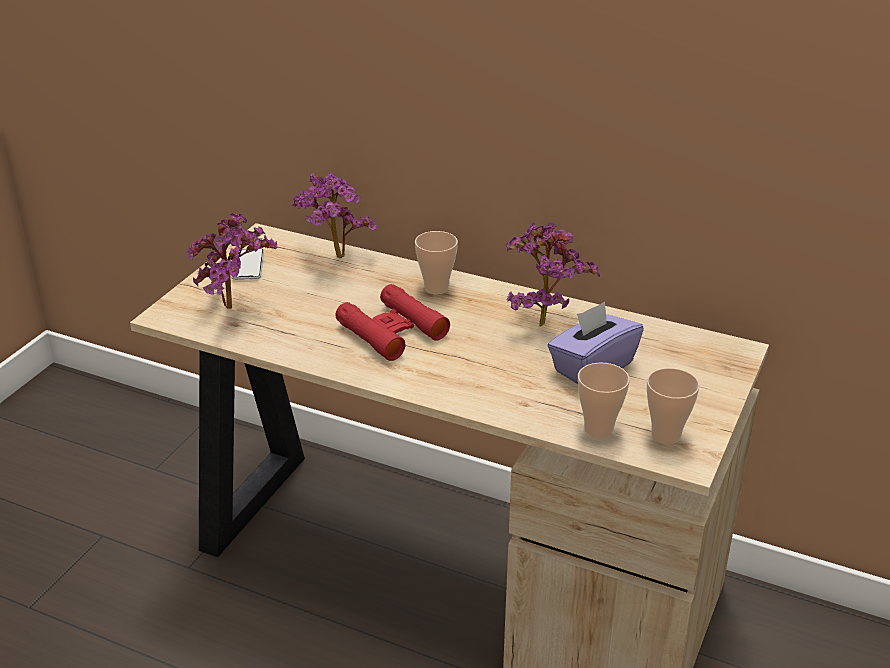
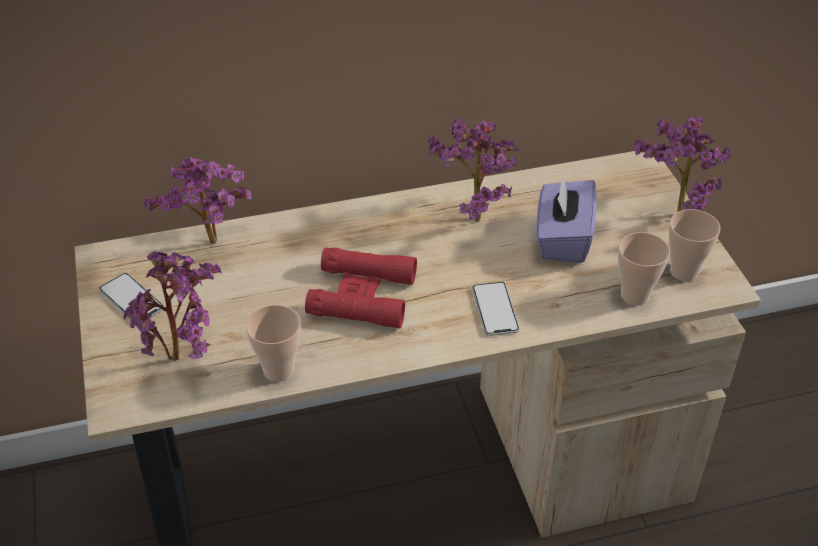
camera: 40 degrees left, 10 degrees up
(436, 288) = (345, 229): cup -> cup (278, 370)
(473, 384) = (495, 309): none -> phone
(717, 393) = (673, 212): none -> potted plant

